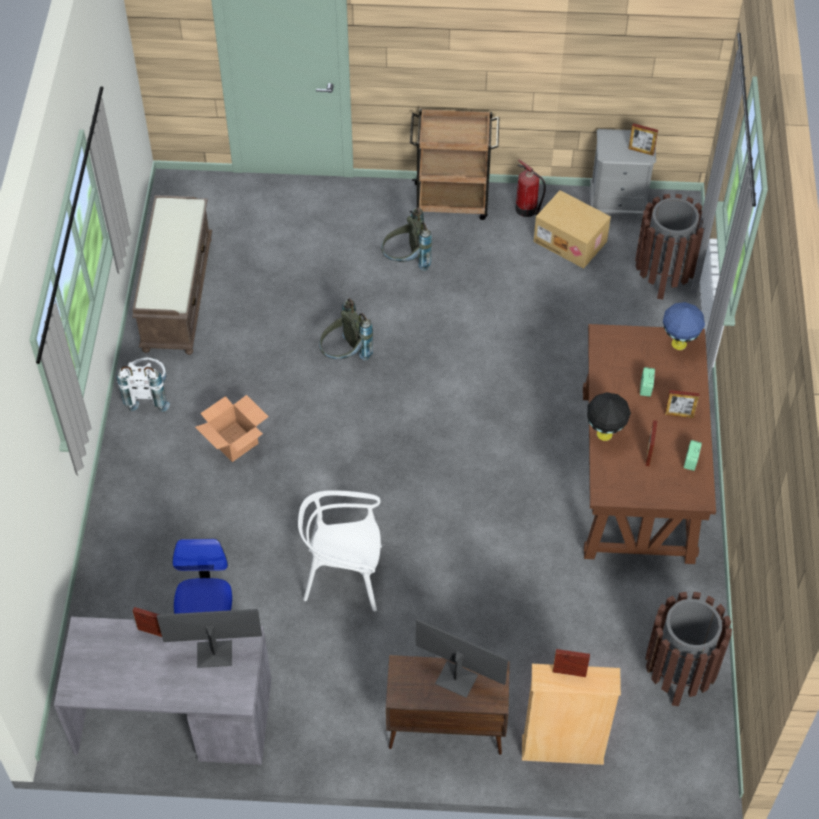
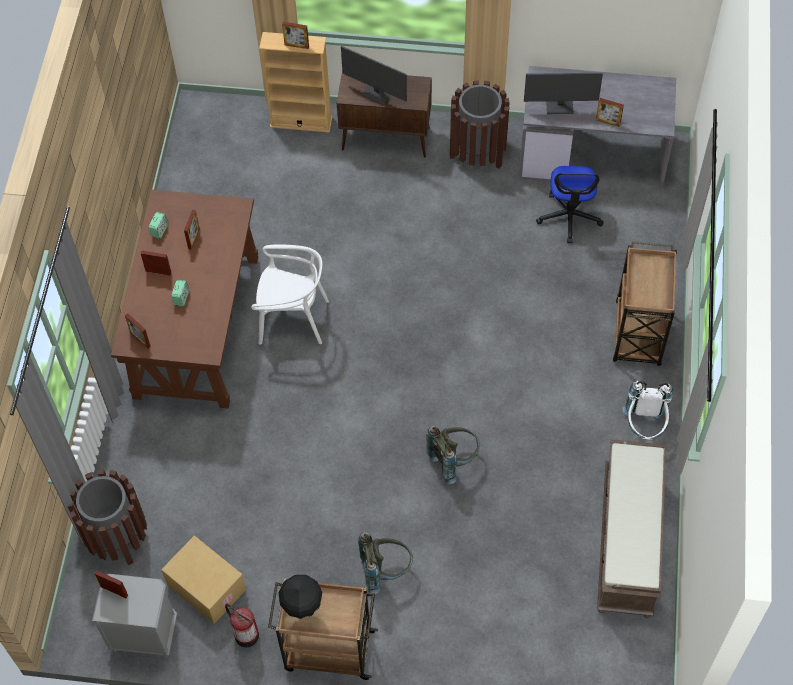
camera: 175 degrees left, 5 degrees up
(143, 487) = (637, 335): none -> brown cart
(233, 441) = (559, 375): cardboard box -> none
(344, 576) = (459, 252): white chair -> white chair (293, 319)
(604, 435) = (228, 256): black table lamp -> black table lamp (303, 609)
(678, 344) = (140, 339): blue table lamp -> picture frame
(678, 673) = (202, 168): brown trash can -> brown trash can (477, 153)

